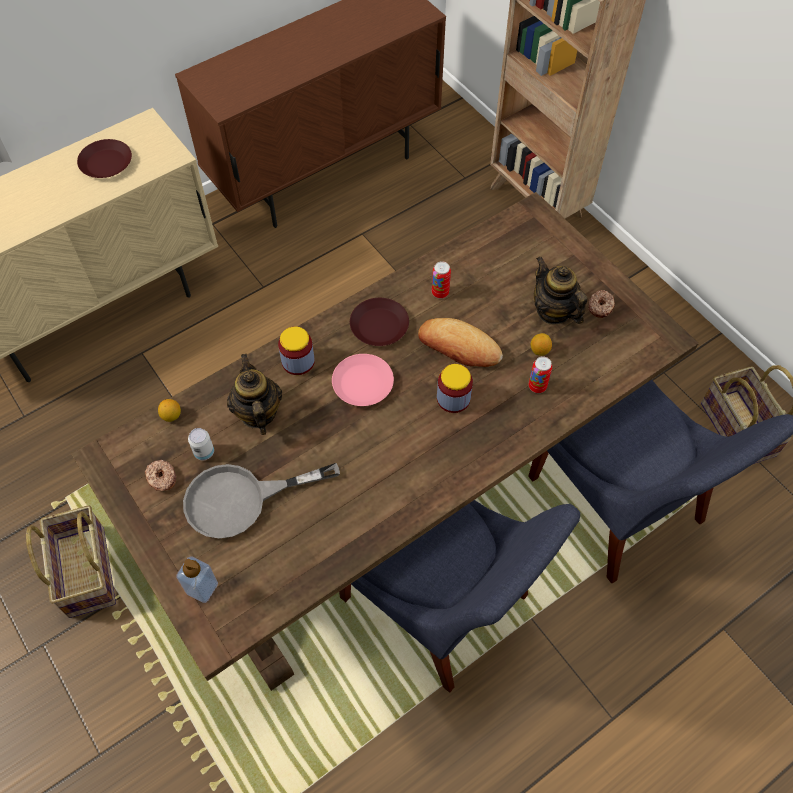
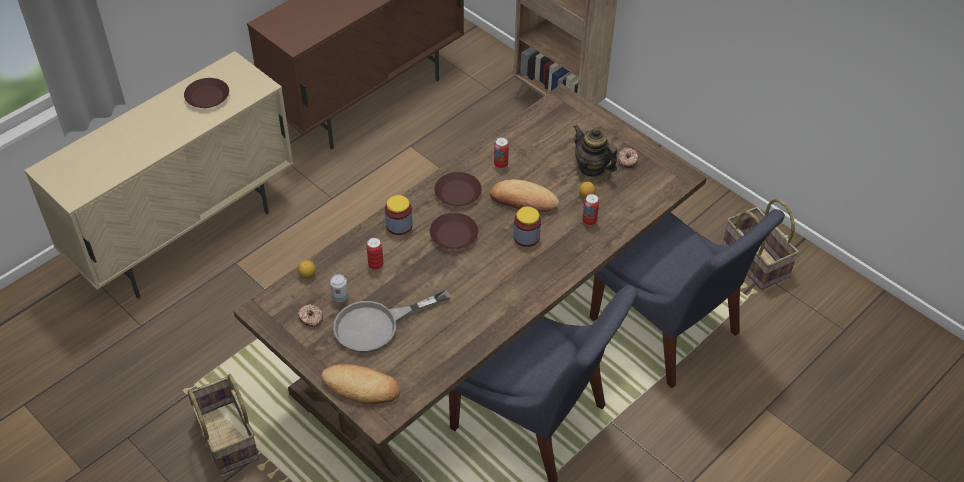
camera: 10 degrees left, 10 degrees down
(202, 588) = (361, 387): soap dispenser -> bread
(257, 413) = (375, 265): teapot -> can
(363, 383) = (454, 234): pink plate -> brown plate

